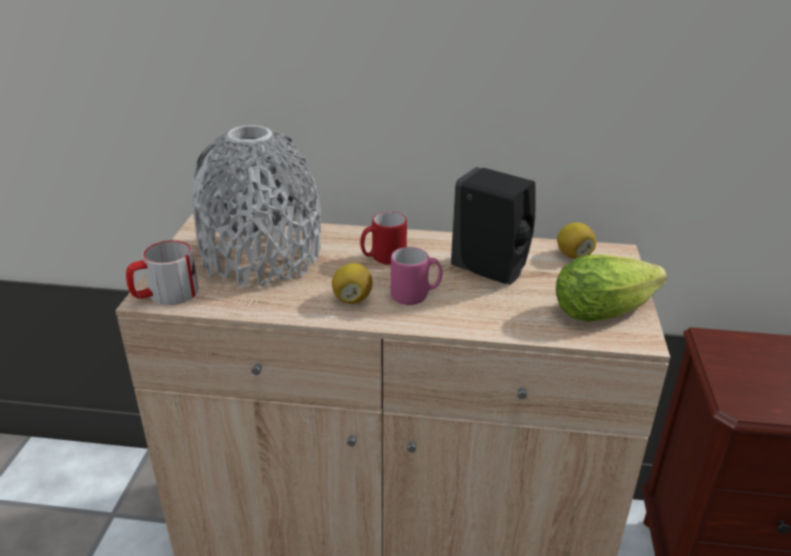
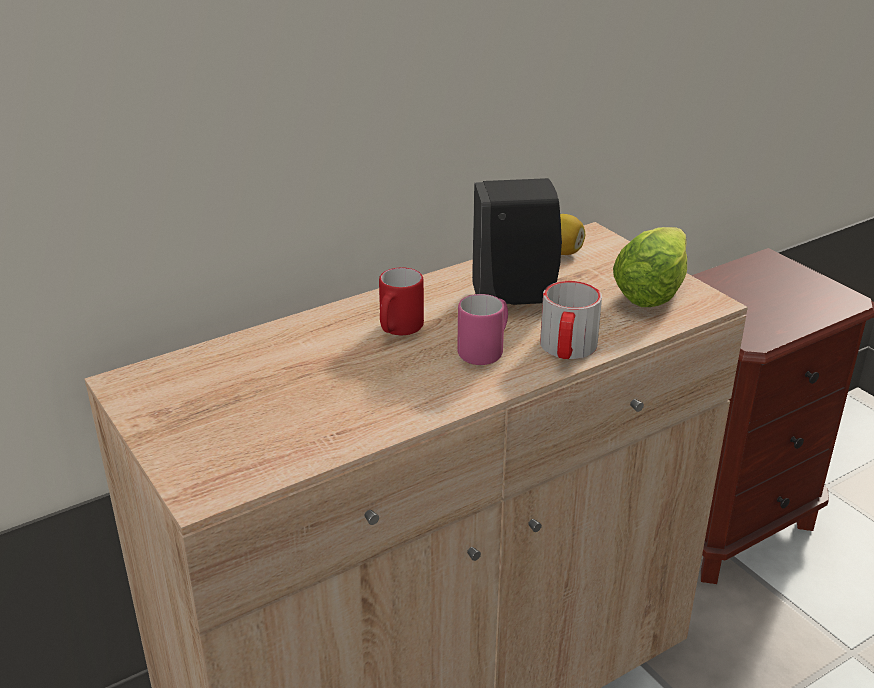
camera: 40 degrees left, 0 degrees up
(165, 294) = (216, 480): mug -> mug (567, 349)
(261, 257) = (262, 386): grey vase -> none
(352, 299) = (430, 383): lemon -> none

